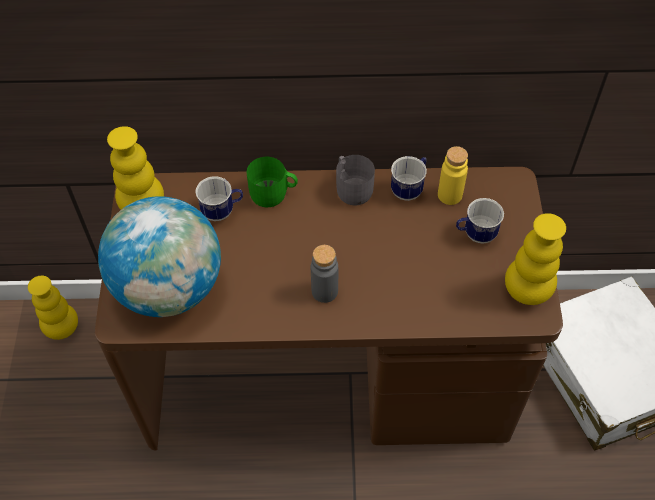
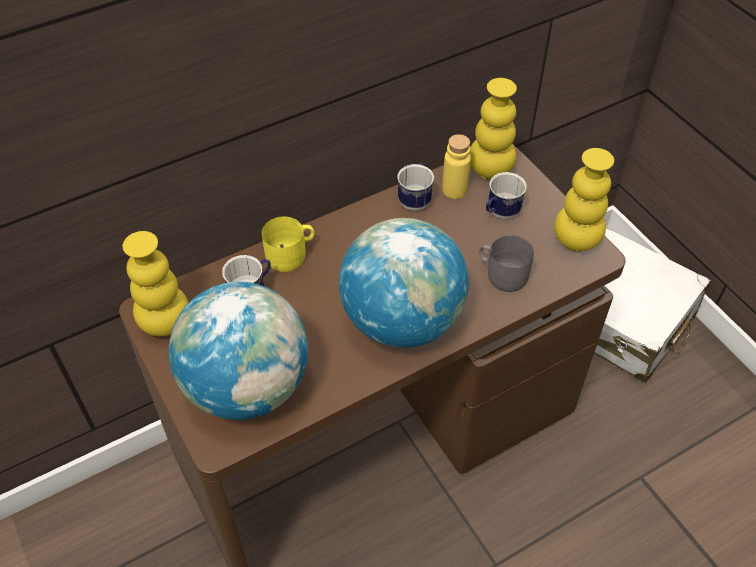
camera: 30 degrees left, 5 degrees down
(62, 328) = (75, 523): yellow vase -> yellow vase (490, 170)
(273, 194) = (291, 255): green mug -> yellow mug
(324, 291) = (402, 320): grey bottle -> globe
(352, 187) = (362, 219): grey mug -> grey mug (502, 274)

